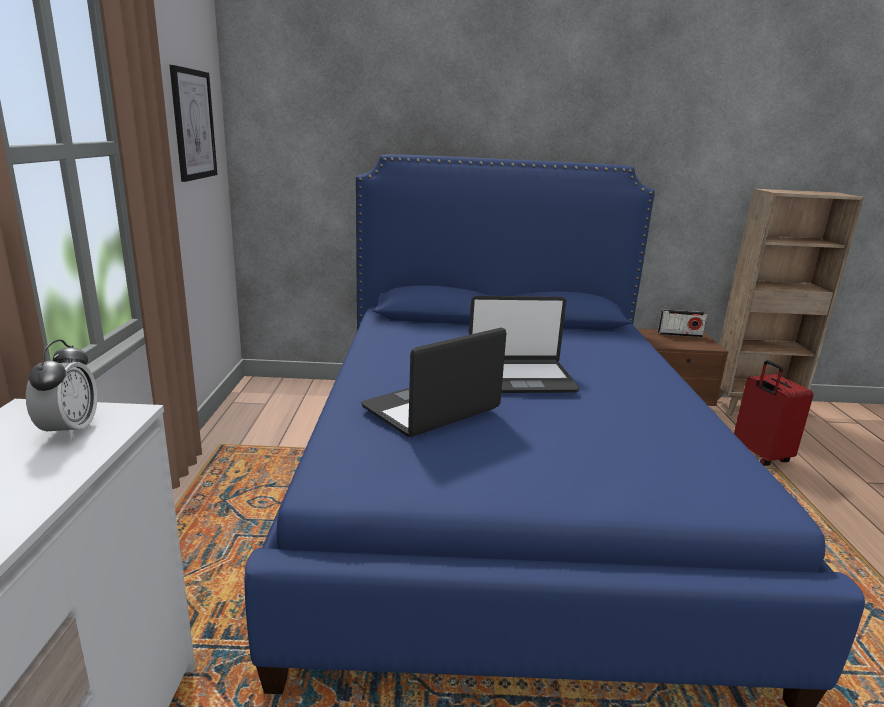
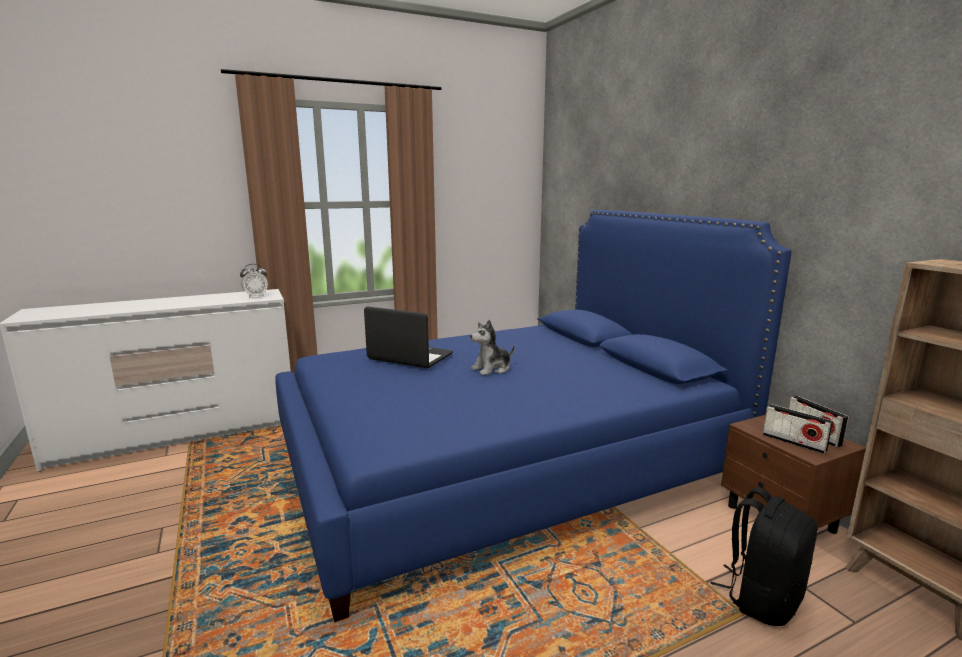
camera: 65 degrees right, 5 degrees down
(193, 125) = (494, 192): picture -> none
(520, 378) = (492, 369): laptop -> plush toy
(691, 343) = (794, 442): none -> radio
(759, 455) = (762, 598): red suitcase -> black backpack

